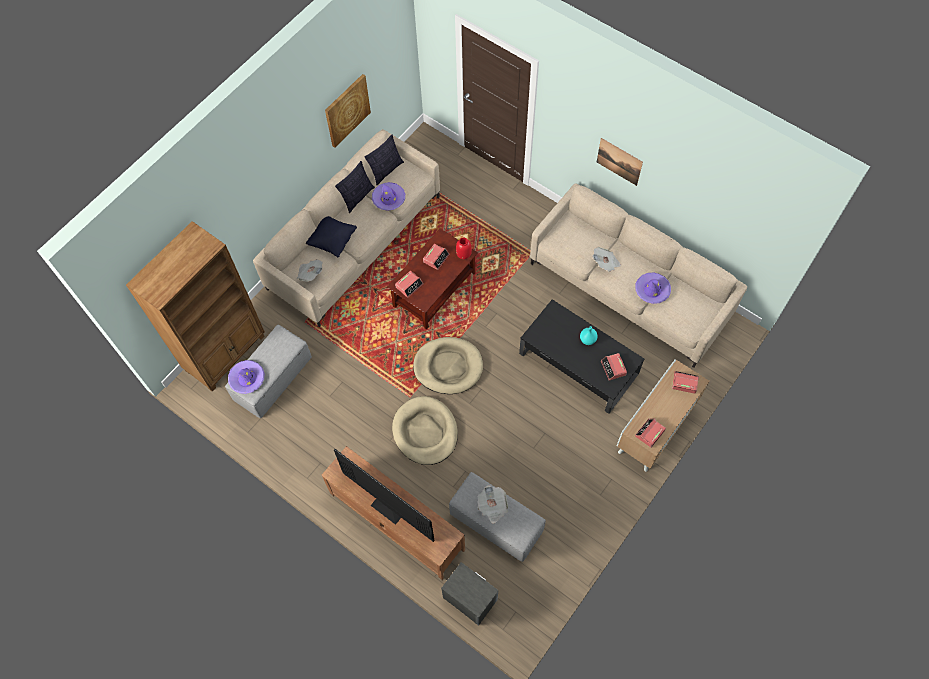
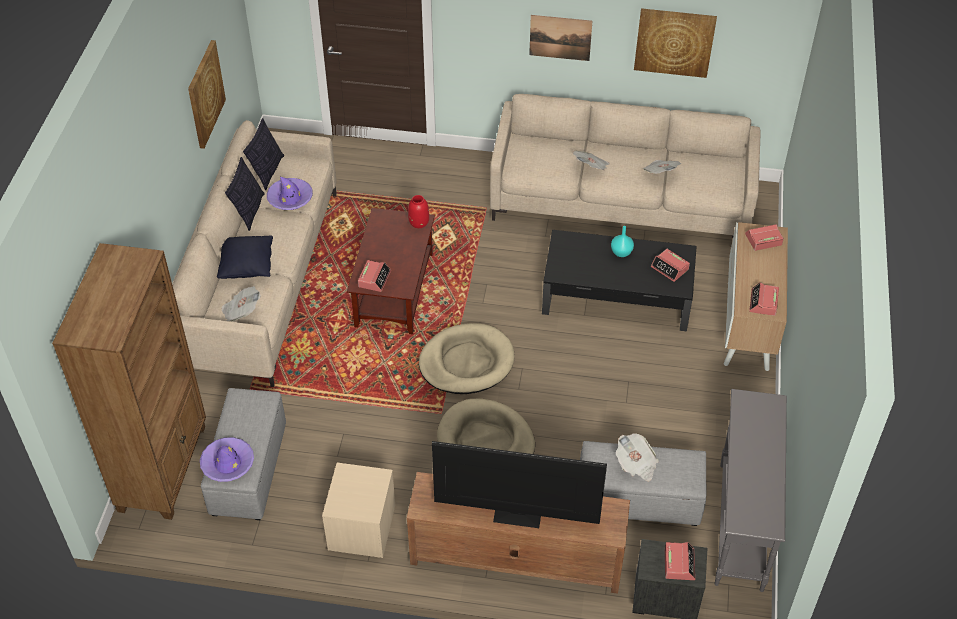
camera: 30 degrees left, 15 degrees down
(316, 454) = (362, 528): none -> beige nightstand
(436, 258) = (388, 239): alarm clock -> alarm clock (679, 564)
(550, 575) = (740, 526): none -> grey console table
(652, 290) = (660, 173): purple hat -> newspaper
(698, 203) = (674, 42): none -> picture

